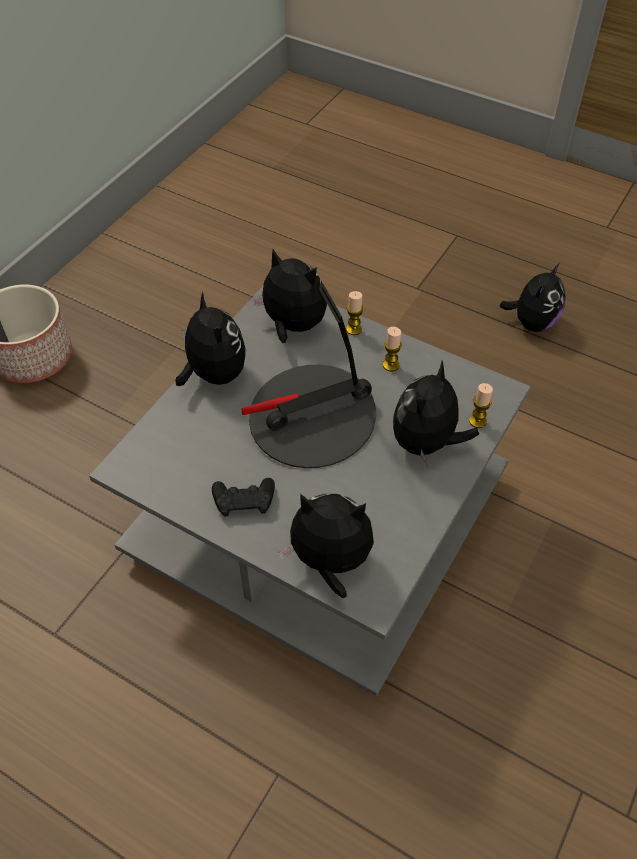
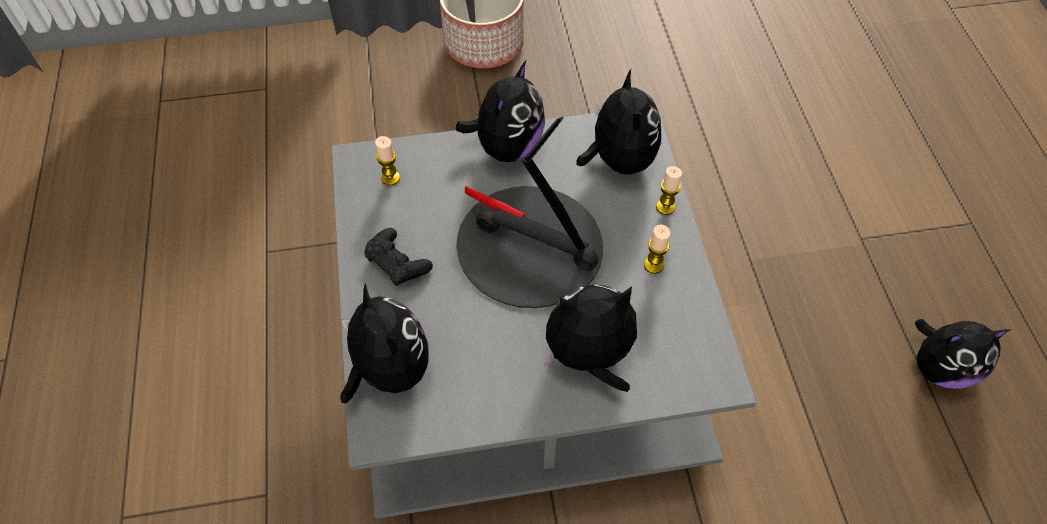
camera: 50 degrees right, 5 degrees up
(477, 421) = (660, 383): candle -> candle (390, 178)

